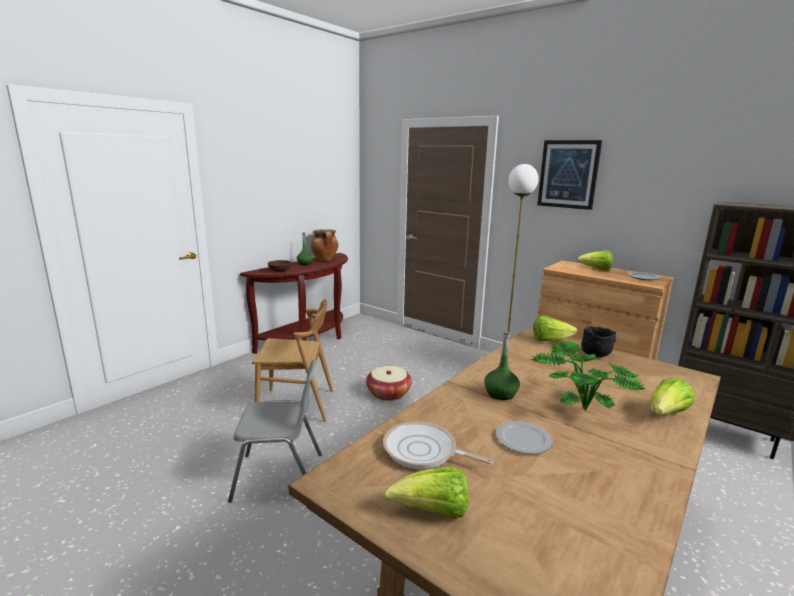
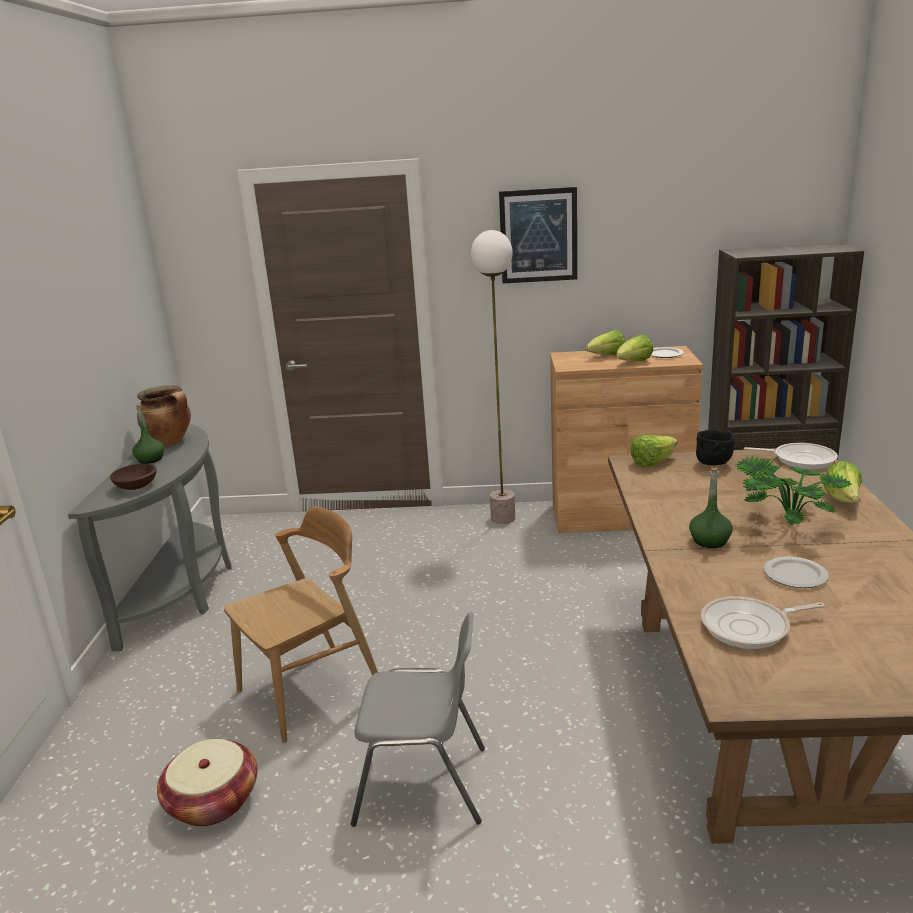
camera: 35 degrees left, 5 degrees up
(280, 476) = (424, 785): grey chair -> grey chair turned 45 degrees clockwise
(309, 340) = (183, 590): brown console table -> grey console table
(388, 393) = (411, 614): basket -> basket (213, 801)
(432, 512) = (842, 670): lettuce -> lettuce (634, 362)
(679, 377) = (800, 459): none -> frying pan

